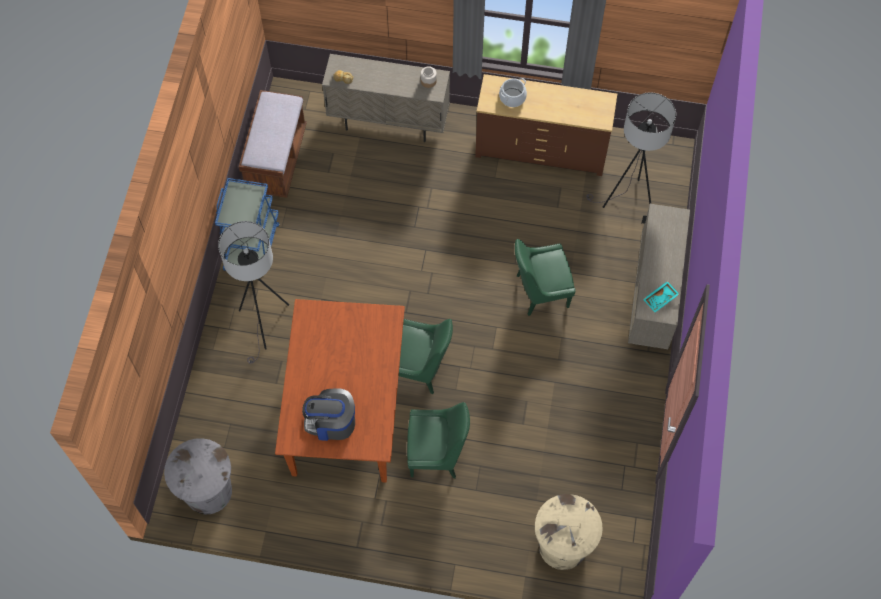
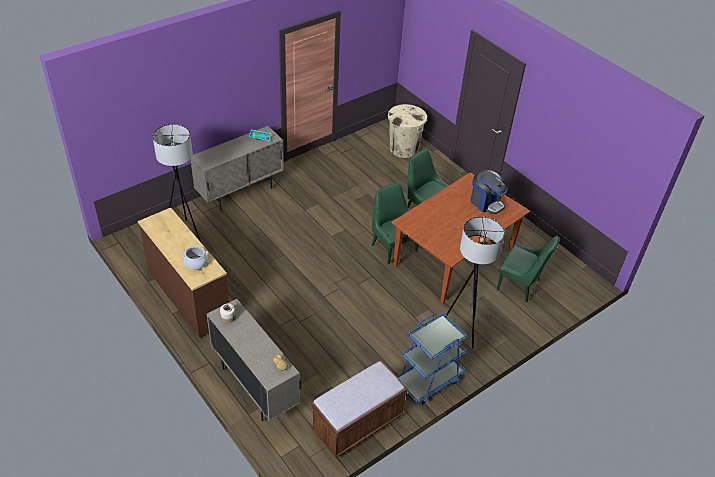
camera: 140 degrees left, 20 degrees down
(208, 491) = (566, 275): grey trash can -> none
(540, 291) = (288, 234): green chair -> green chair (520, 285)

